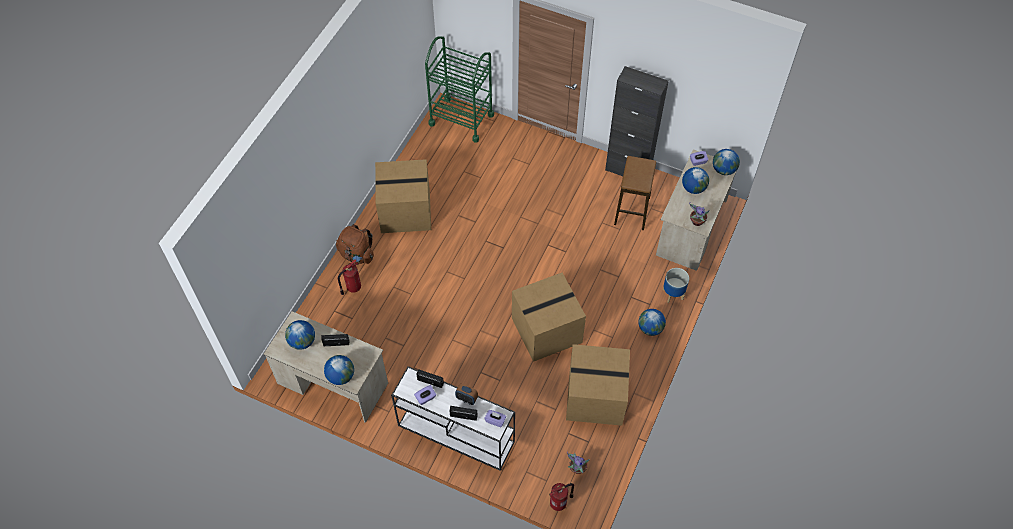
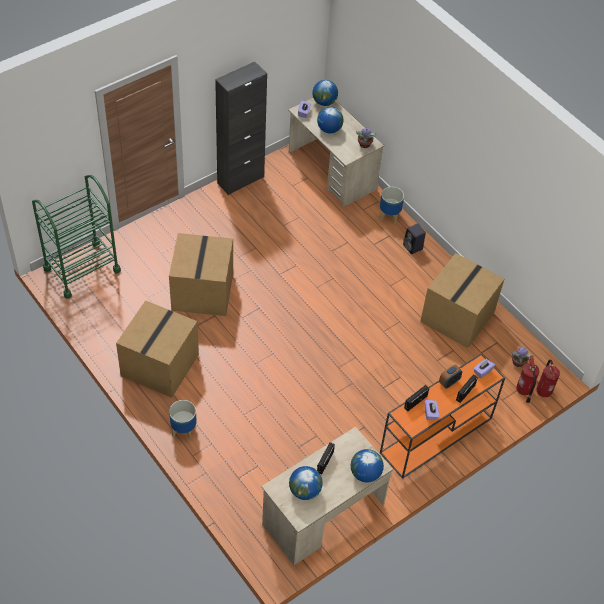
camera: 65 degrees left, 5 degrees down
(352, 287) = (221, 450): fire extinguisher -> fire extinguisher (524, 391)
(357, 255) = (184, 429): brown backpack -> planter
(455, 433) = (435, 436): white console table -> orange console table
(547, 329) = (369, 317): cardboard box -> cardboard box (201, 290)
(632, 211) = (286, 199): stool -> none
(650, 328) = (413, 247): globe -> black speaker

